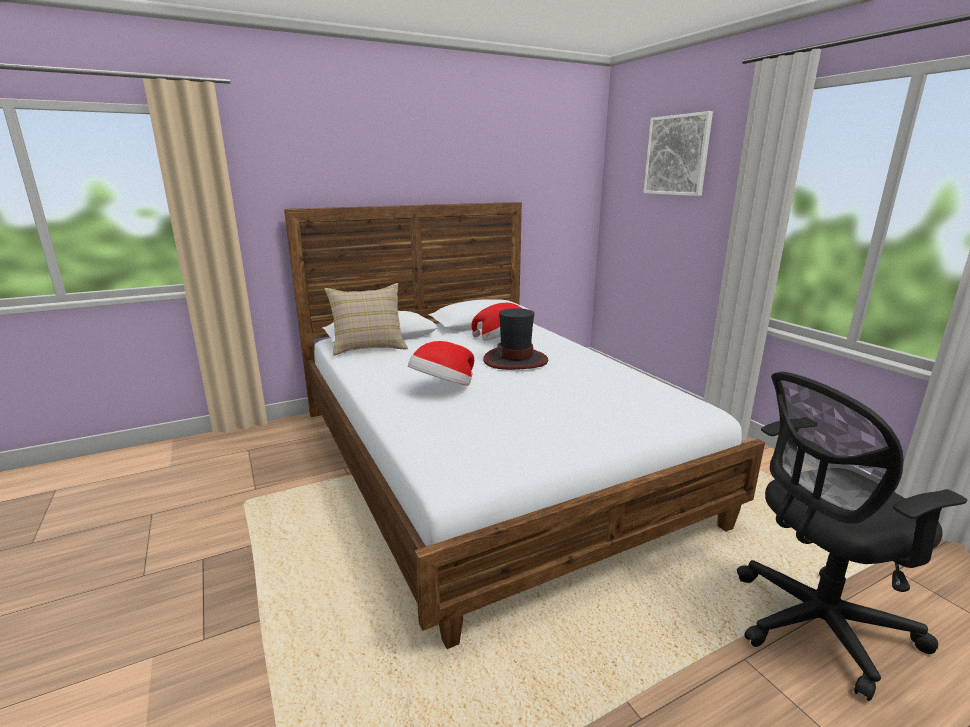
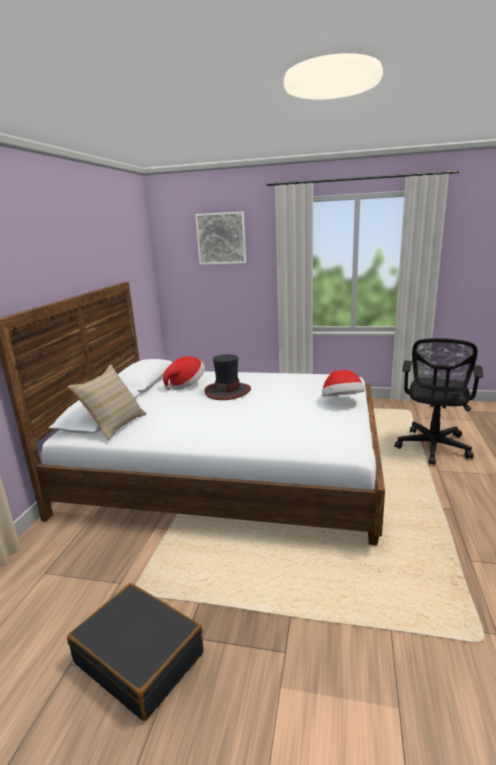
camera: 50 degrees left, 0 degrees up
(168, 545) = (140, 657): none -> black suitcase
(442, 388) = (236, 420): hat -> hat (342, 401)

